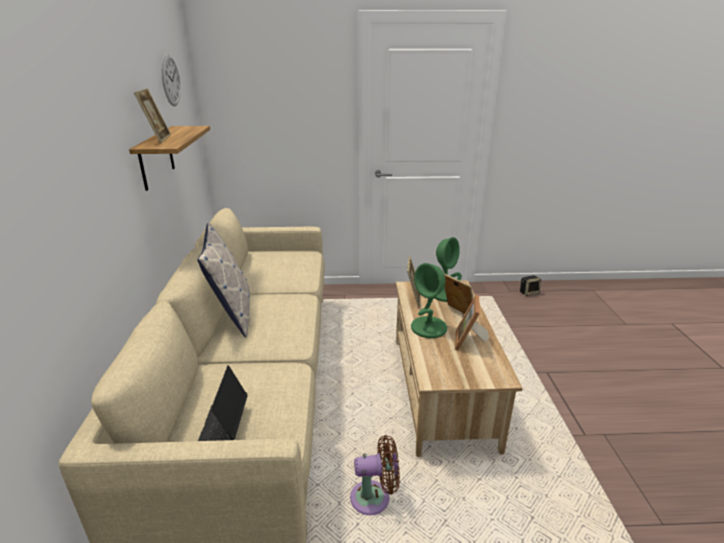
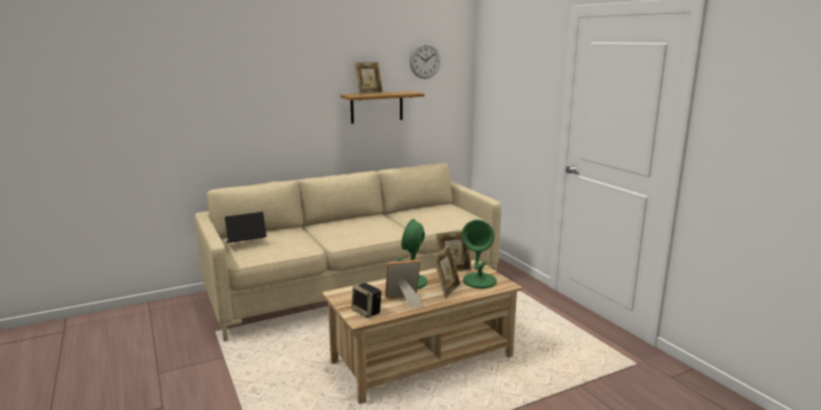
camera: 65 degrees right, 10 degrees down
(232, 314) = (356, 220): pillow -> none
(374, 498) = (283, 353): brown fan -> none
(529, 292) = (692, 392): speaker -> speaker (367, 312)

